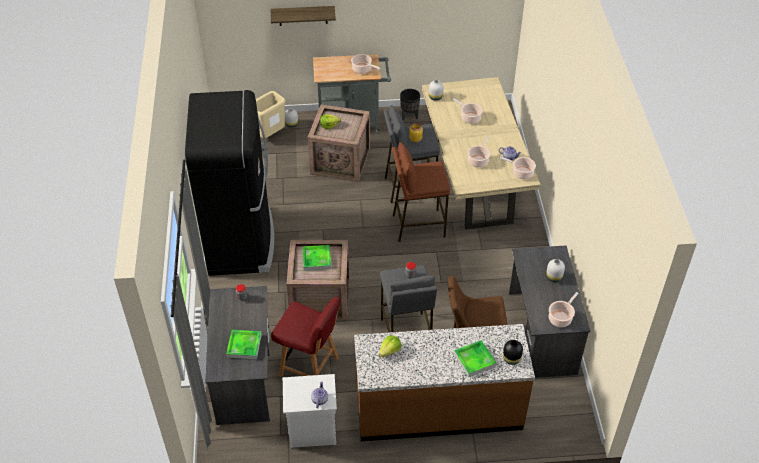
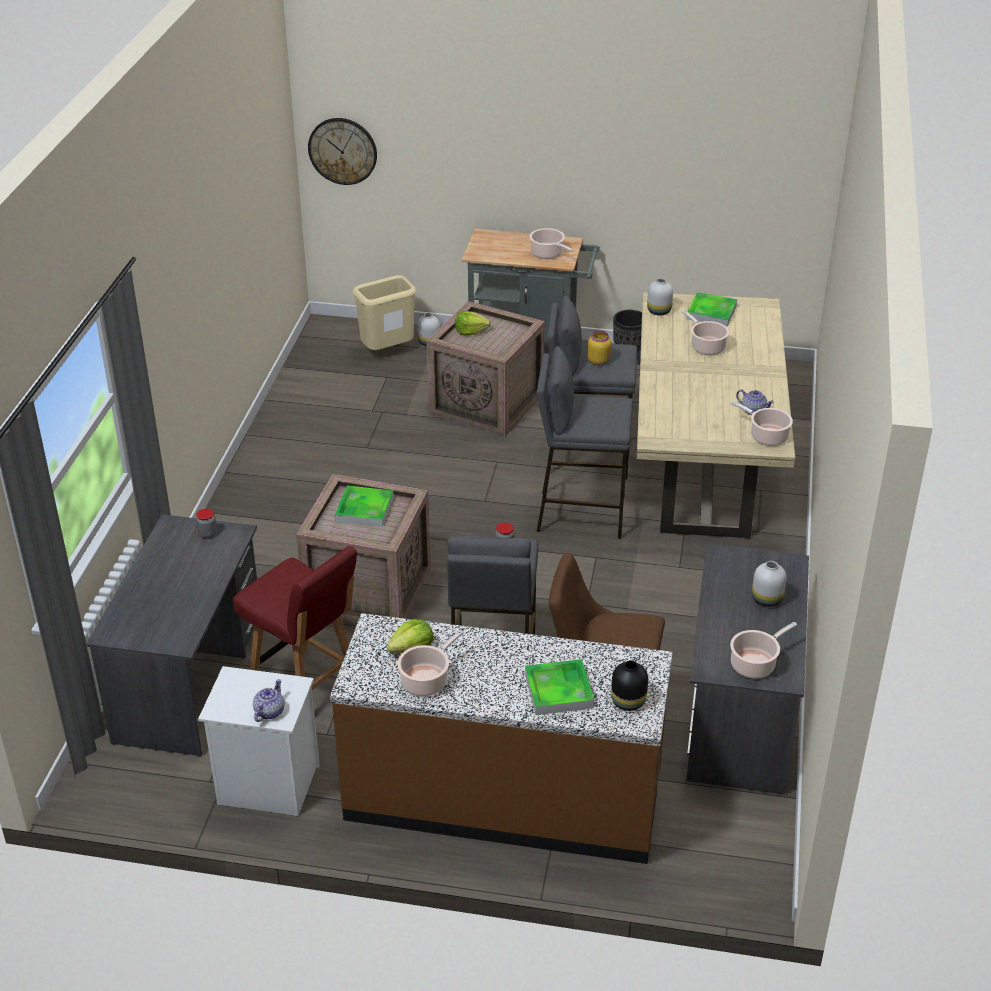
camera: 15 degrees right, 10 degrees down
(228, 24) = (342, 151): none -> wall clock
(241, 240) = (276, 486): black fridge -> none
(244, 346) = (176, 603): tray -> tray (711, 312)
(303, 15) = (463, 151): shelf -> none
(418, 225) = (580, 514): brown stool -> grey stool
(478, 160) = (697, 407): cooking pot -> cooking pot (426, 680)

